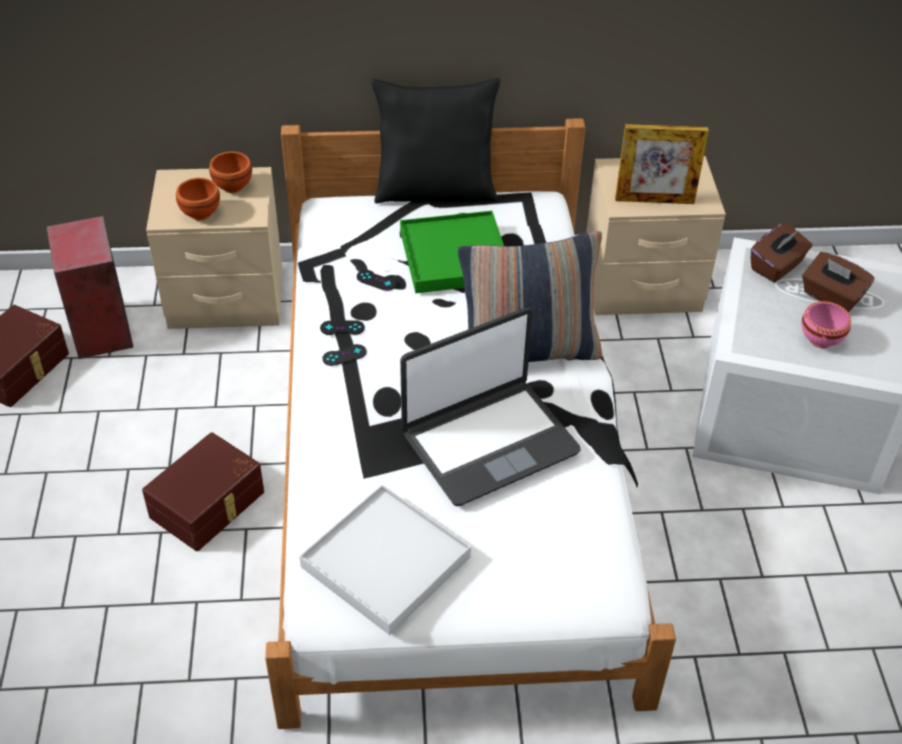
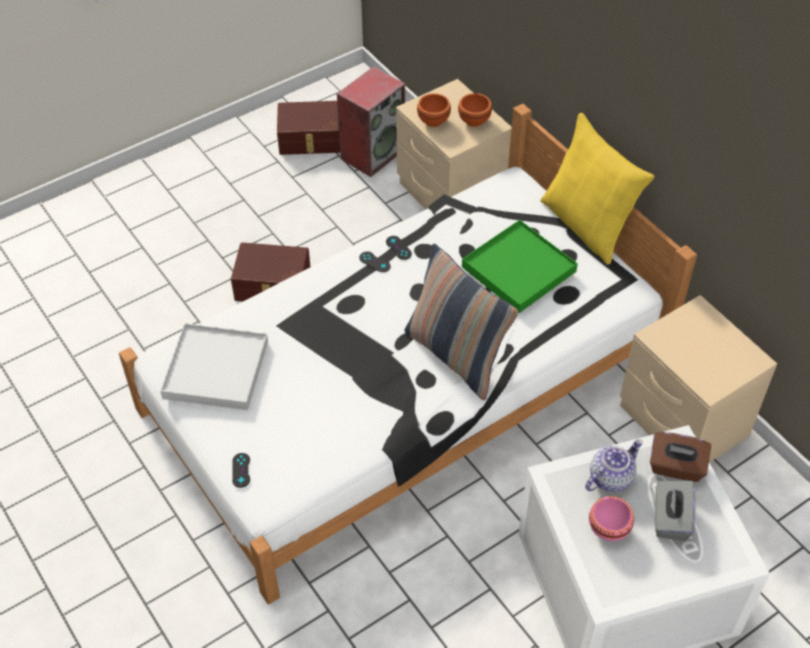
camera: 60 degrees right, 5 degrees up
(376, 280) = (458, 241): black game controller -> black game controller (241, 470)
(435, 190) = (587, 225): black pillow -> yellow pillow
(489, 442) = (351, 373): laptop -> none
(654, 200) = (681, 353): picture frame -> none
(762, 311) = (610, 477): none -> teapot
(831, 297) = (670, 519): brown tissue box -> grey tissue box

